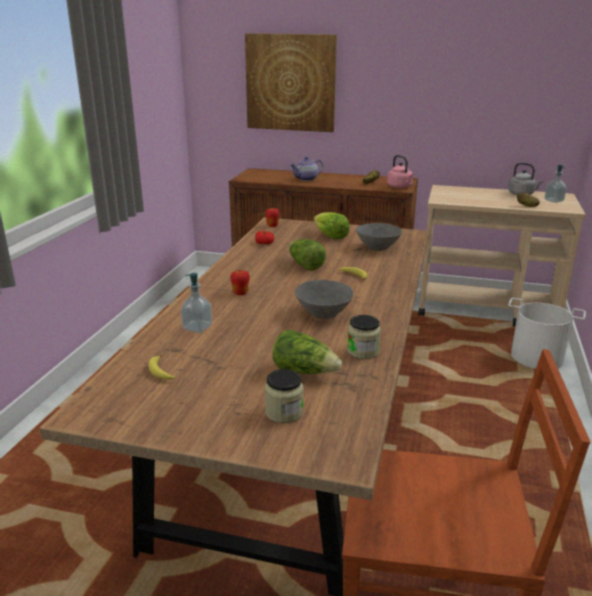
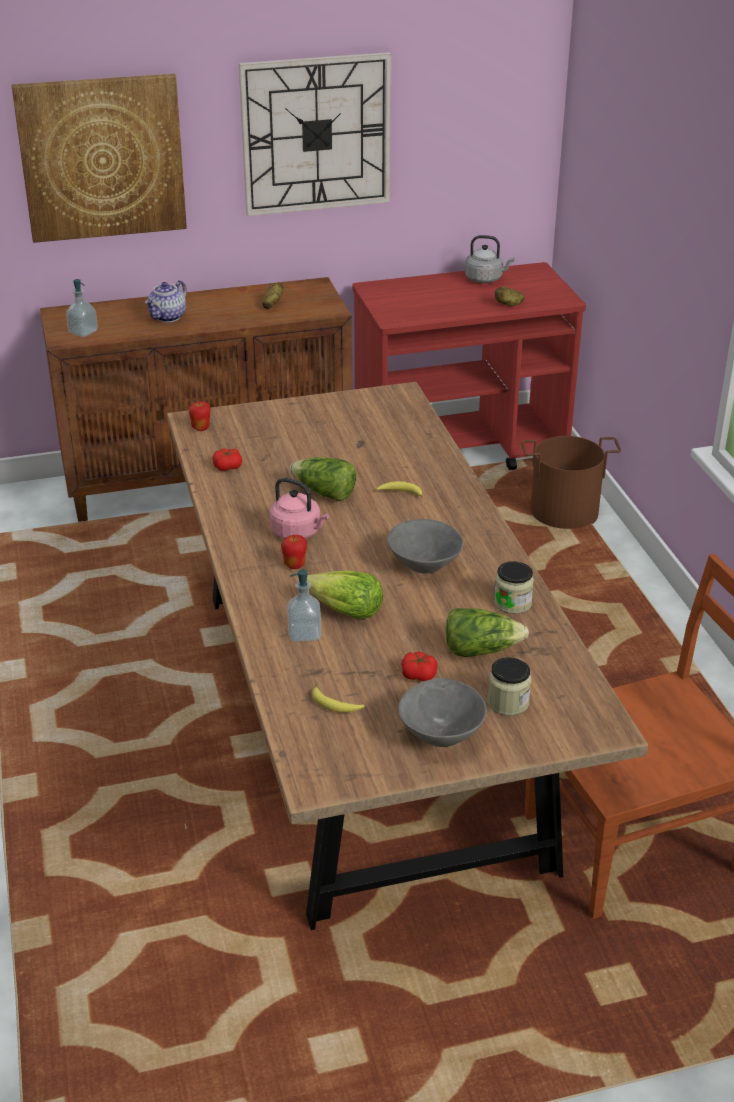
camera: 30 degrees left, 10 degrees up
(240, 373) = (418, 674): none -> tomato
(329, 236) = (301, 428): lettuce -> lettuce (345, 611)
(378, 248) = (384, 433): grey bowl -> grey bowl (442, 734)
(400, 187) = (323, 305): pink kettle -> pink kettle (298, 533)
(420, 82) = (316, 134): none -> wall clock
(488, 310) = (461, 451): beige cart -> red cart
(536, 358) = (564, 512): white bucket -> brown bucket
(554, 200) = (533, 284): soap dispenser -> soap dispenser (83, 332)

